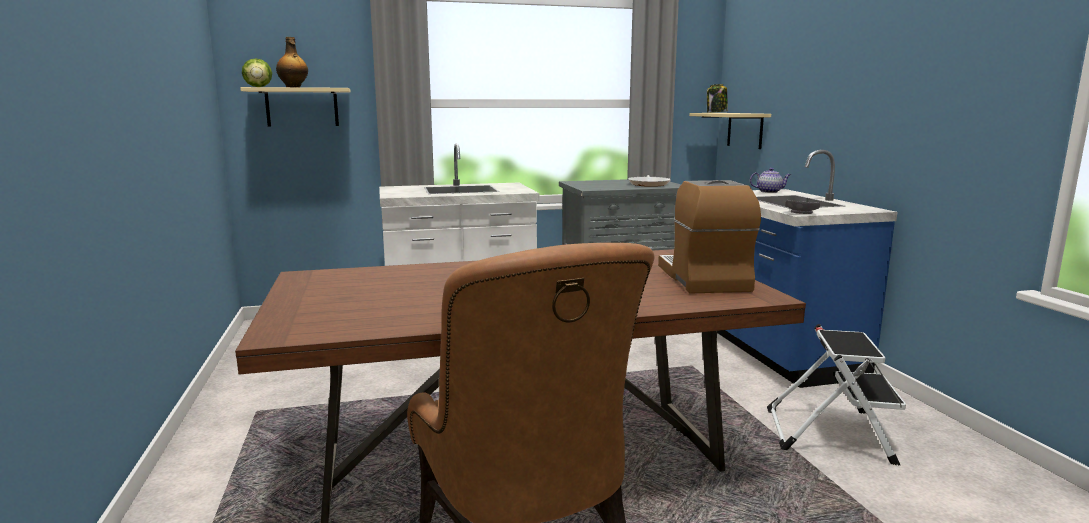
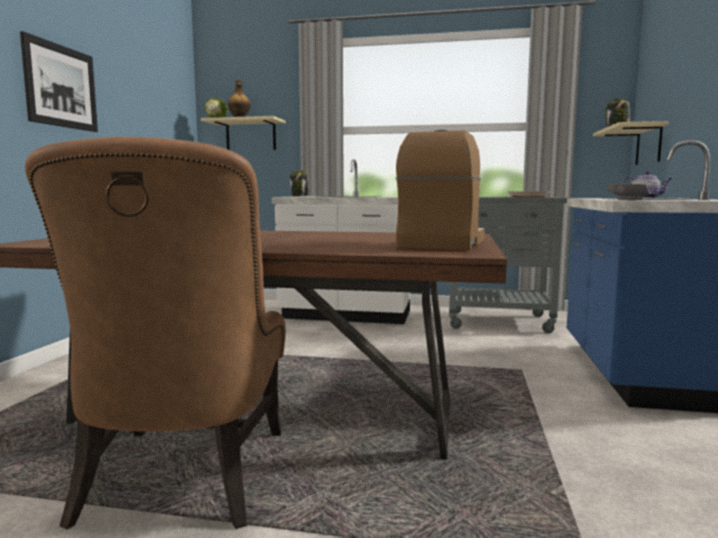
camera: 25 degrees right, 5 degrees down
(128, 77) = (61, 86): none -> picture
(395, 190) = (299, 196): none -> jar
(830, 432) = (621, 453): step ladder -> none

